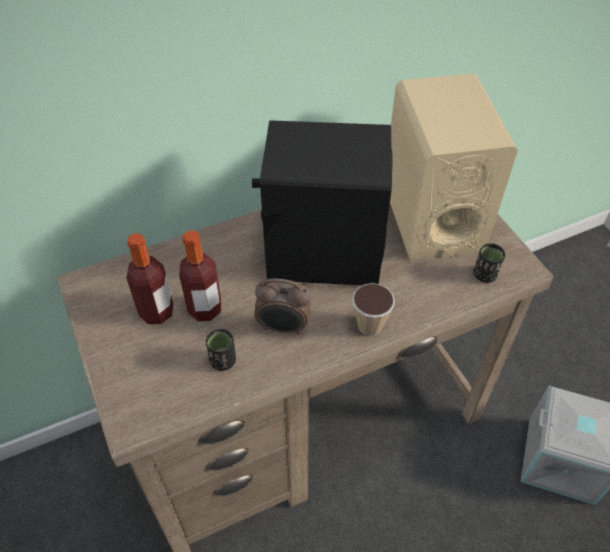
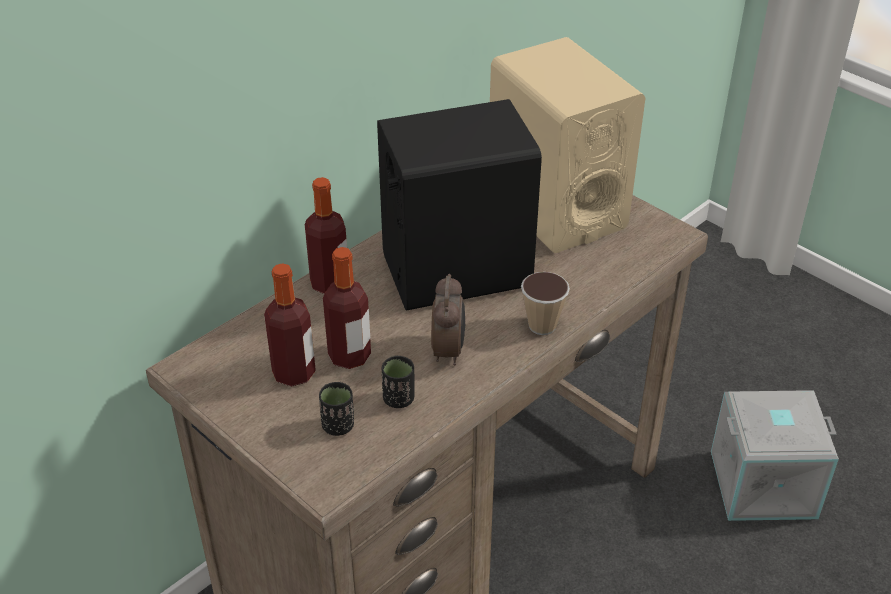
camera: 20 degrees left, 10 degrees down
(222, 239) = (330, 283): none -> bottle
(283, 327) = (448, 351): alarm clock -> alarm clock turned 75 degrees counterclockwise
(485, 275) = (638, 249): black cup -> black cup (338, 426)

